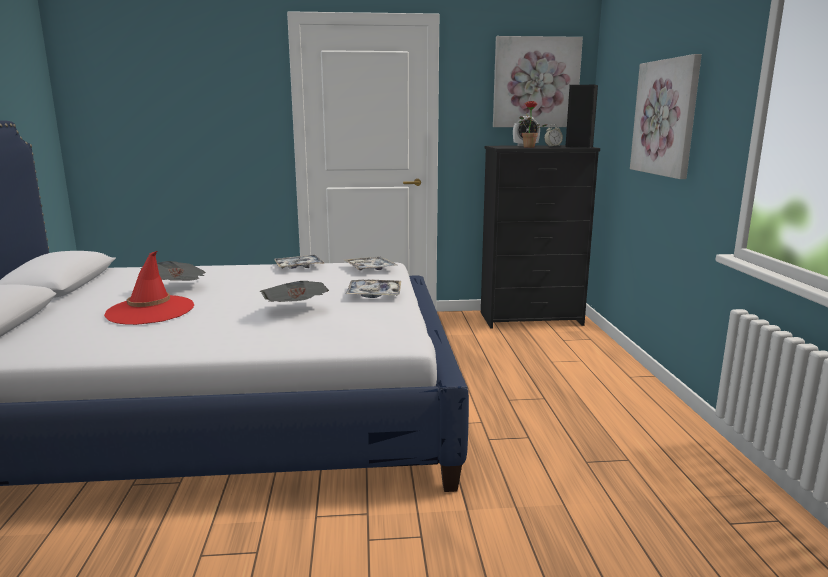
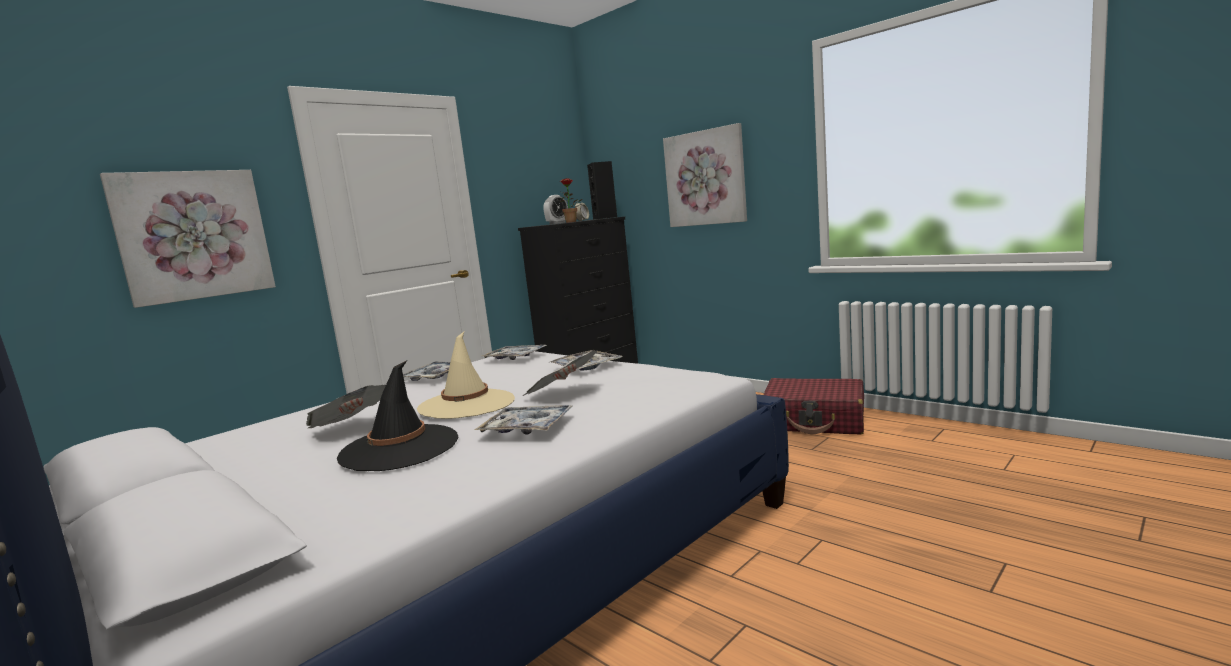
camera: 40 degrees left, 5 degrees down
(150, 311) = (400, 448): red hat -> black hat
(215, 326) = (527, 428): none -> tray
(245, 295) = (467, 404): none -> beige hat
(535, 82) = (545, 165): picture -> picture (193, 235)
(652, 437) = (814, 420): none -> red suitcase

